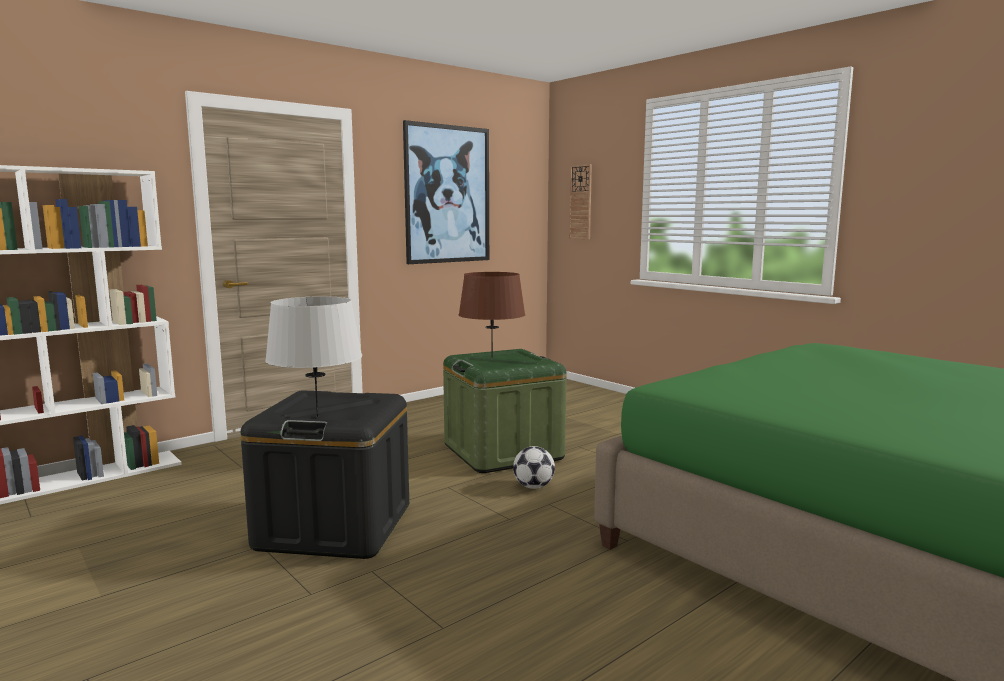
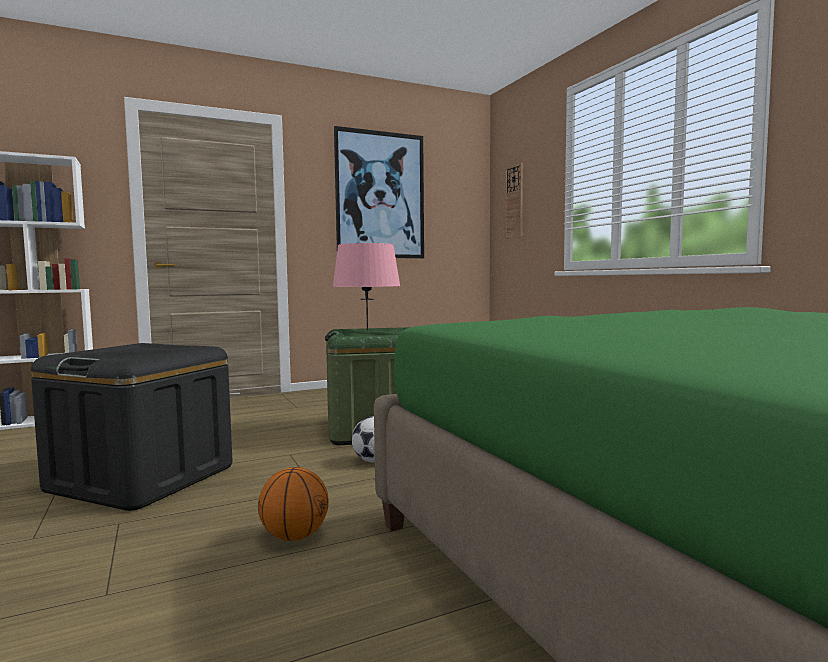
camera: 15 degrees right, 5 degrees down
(318, 416) = (108, 357): grey table lamp -> none
(492, 357) = (367, 330): brown table lamp -> pink table lamp
(539, 563) = (295, 536): none -> basketball

